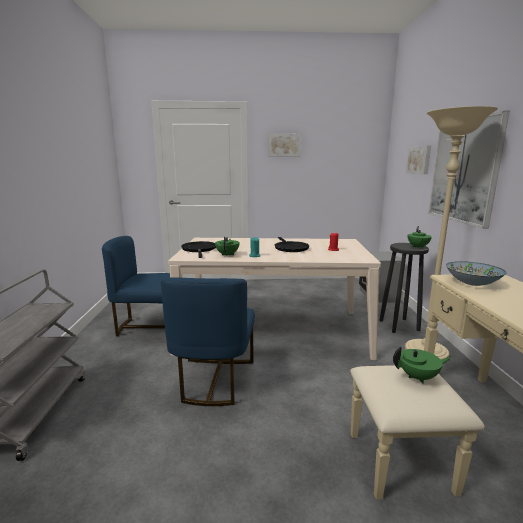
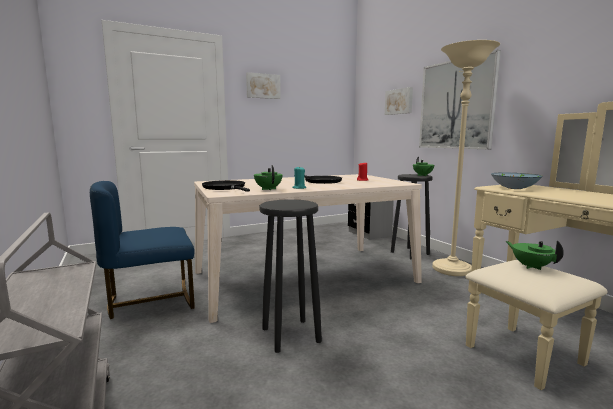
camera: 25 degrees left, 5 degrees down
(214, 380) = (290, 335): blue chair -> black stool
(418, 377) = (531, 266): green teapot -> green teapot turned 90 degrees counterclockwise

